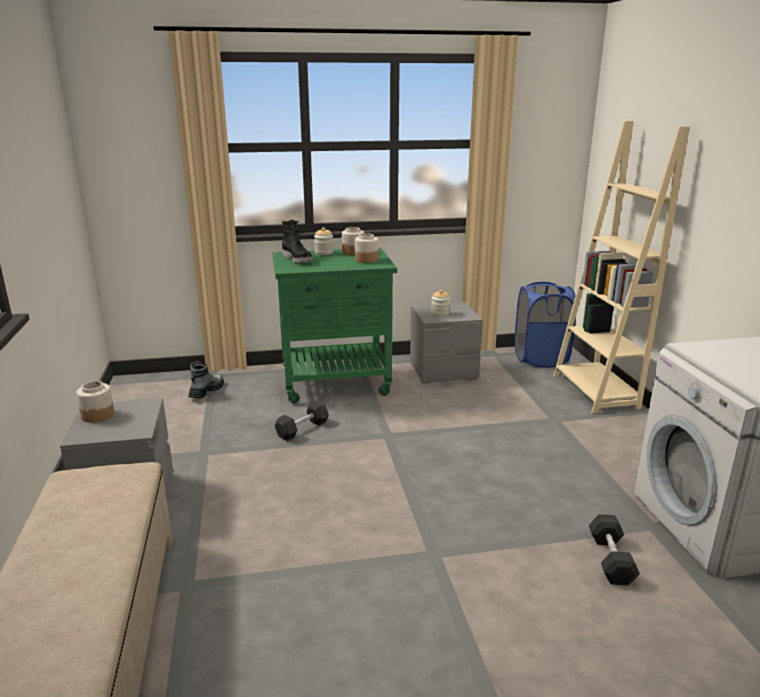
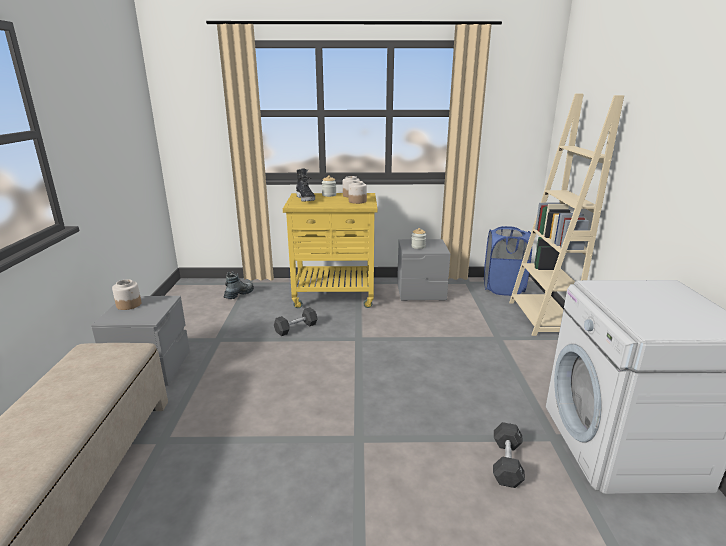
camera: 10 degrees right, 0 degrees up
(336, 384) = (335, 296): green cart -> yellow cart

